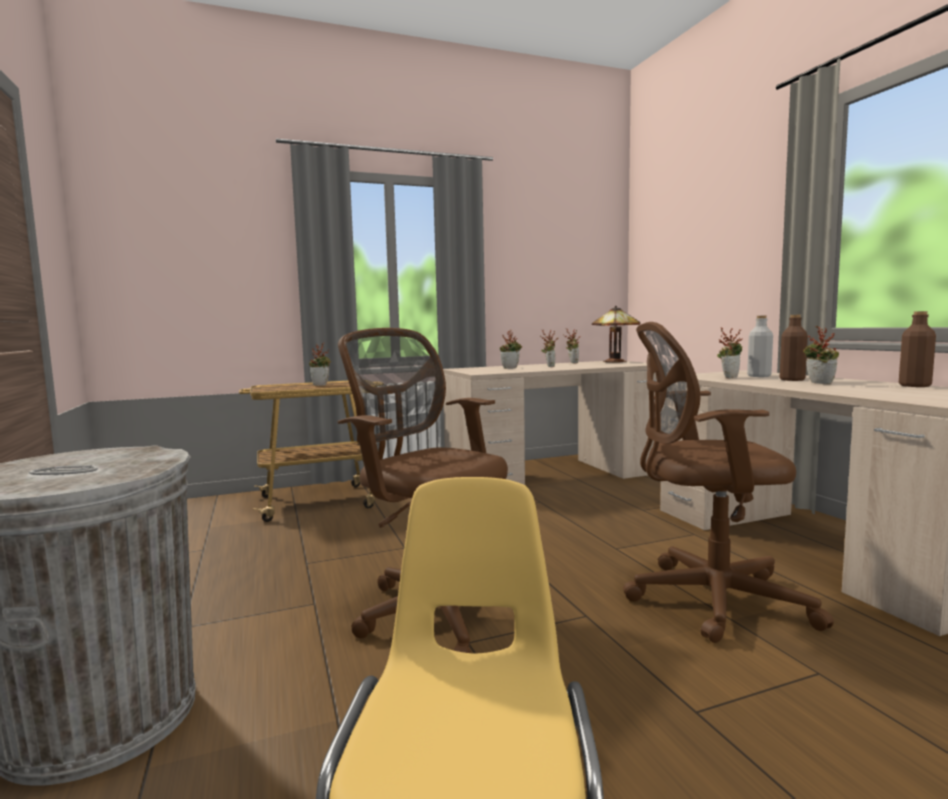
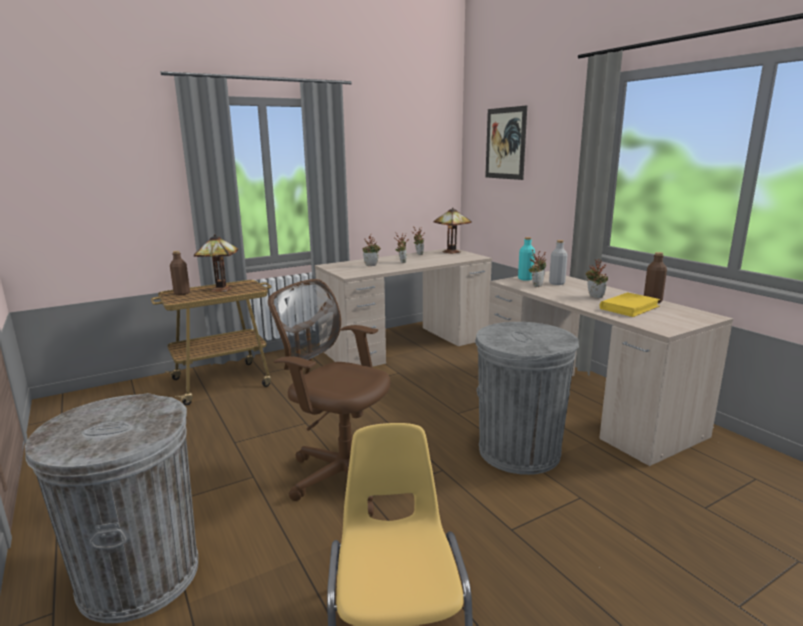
camera: 10 degrees left, 10 degrees up
(322, 385) = (219, 290): potted plant -> table lamp
(682, 224) = (505, 143): none -> picture
(708, 599) = (519, 451): brown office chair -> grey trash can
(713, 374) = (525, 279): none -> turquoise bottle
(792, 380) = (578, 290): brown bottle -> brown bottle (182, 293)
(878, 389) = (629, 308): none -> yellow book

